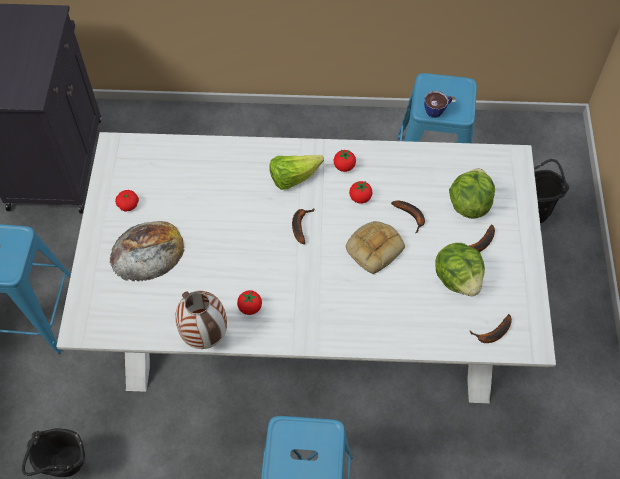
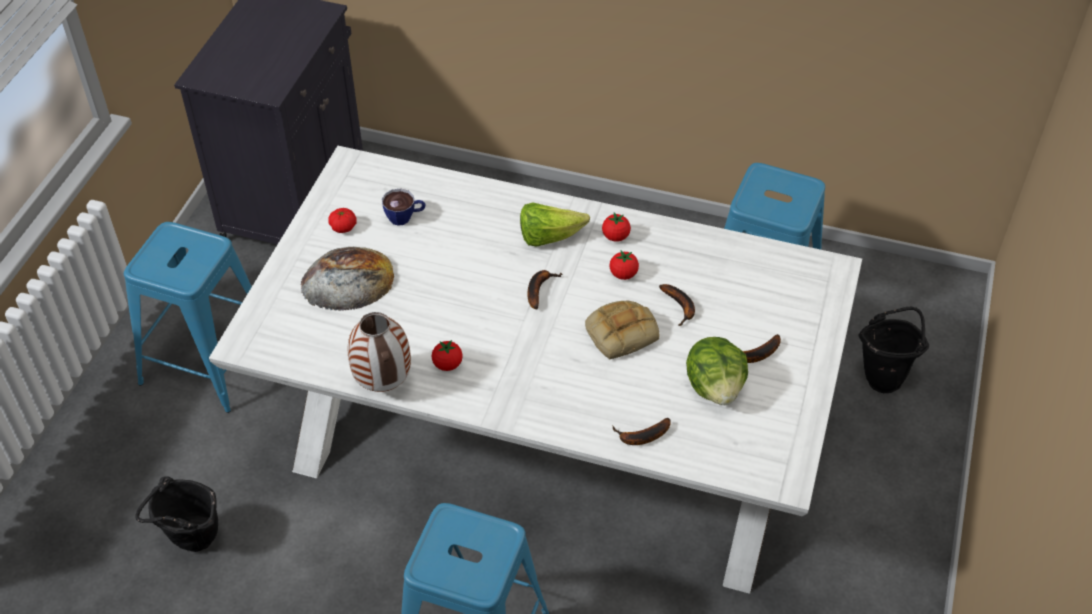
camera: 15 degrees right, 10 degrees down
(437, 110) = (763, 207): cup -> cup (405, 217)
(469, 204) = (758, 308): lettuce -> none
(492, 334) = (738, 457): banana -> banana (641, 437)

